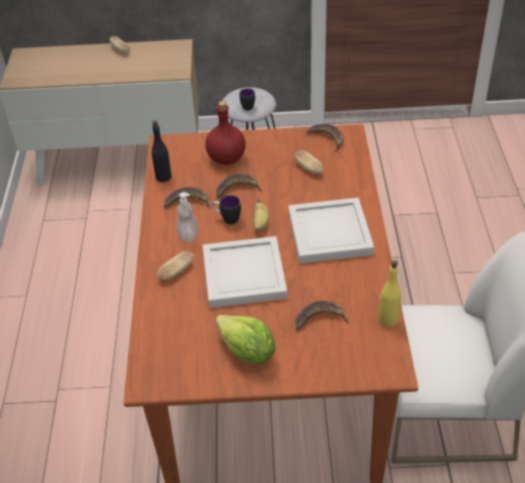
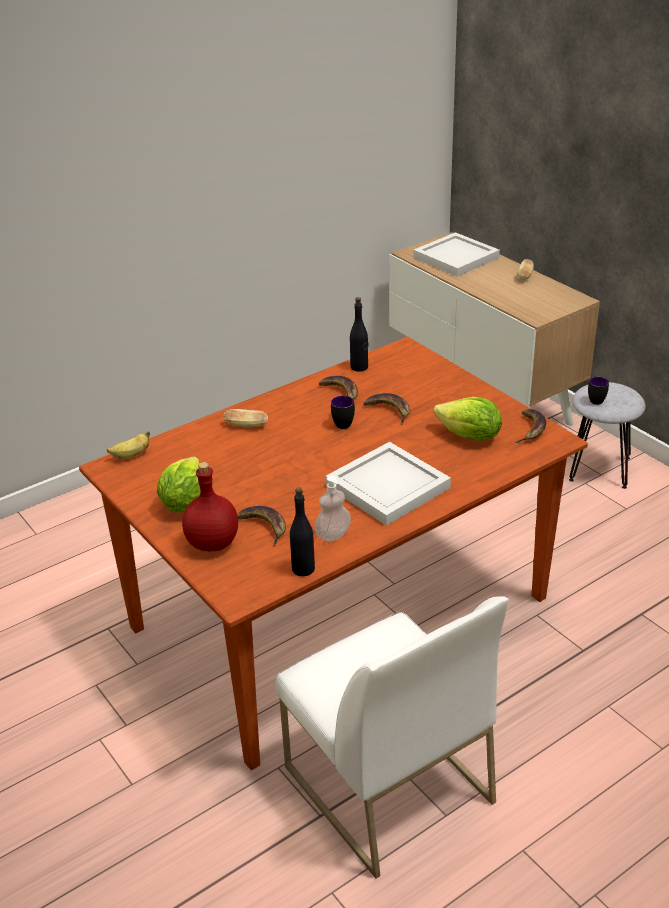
camera: 55 degrees right, 10 degrees down
(188, 235) = (298, 412): soap dispenser -> soap dispenser (333, 534)
(227, 159) = (424, 387): red bottle -> red bottle (212, 543)
(243, 275) = (277, 461): white tray -> white tray (454, 257)
(260, 224) = (355, 442): banana -> banana (131, 455)
(308, 168) = (470, 437): bread -> lettuce
(388, 319) = (303, 568): yellow bottle -> black bottle

